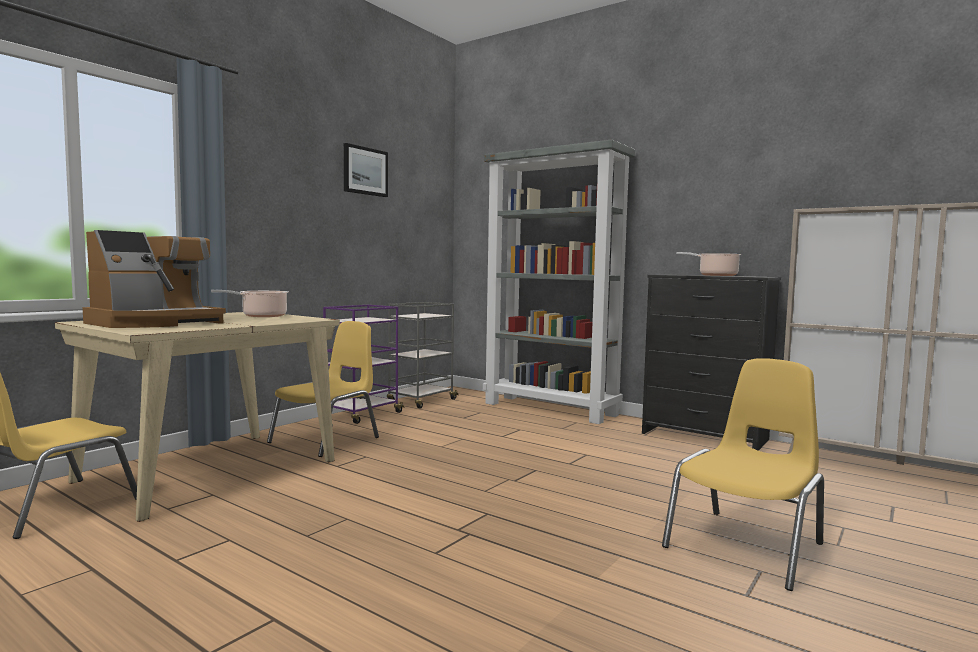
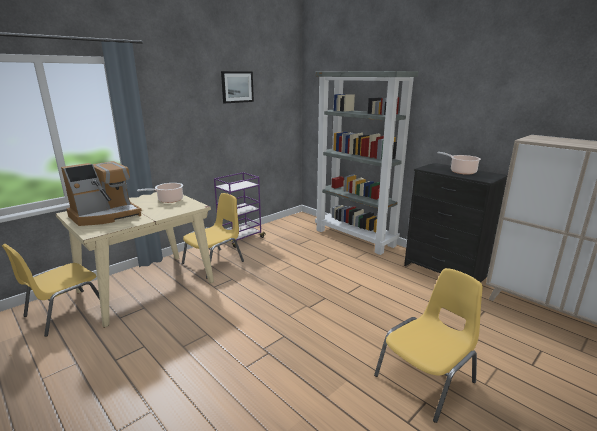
camera: 10 degrees right, 15 degrees up
(421, 401) = (279, 226): grey cart -> none

